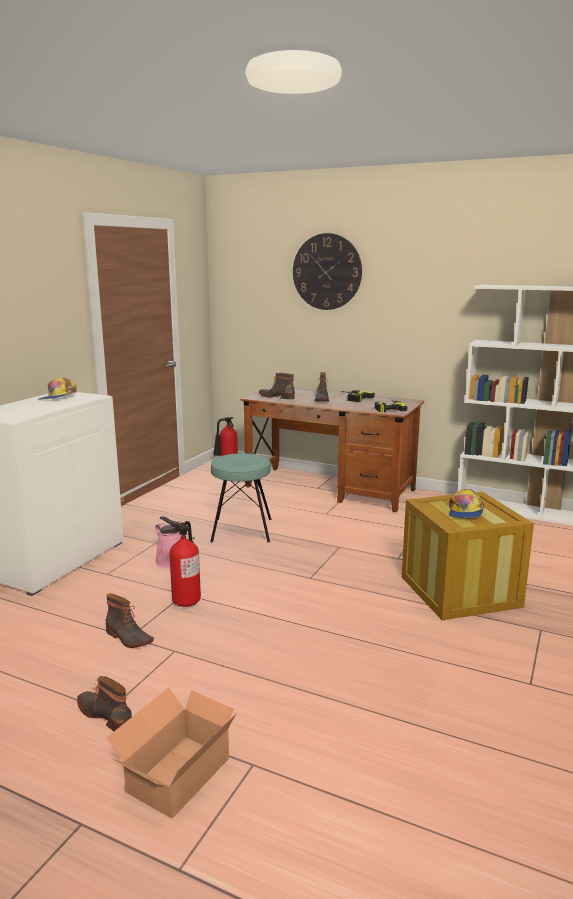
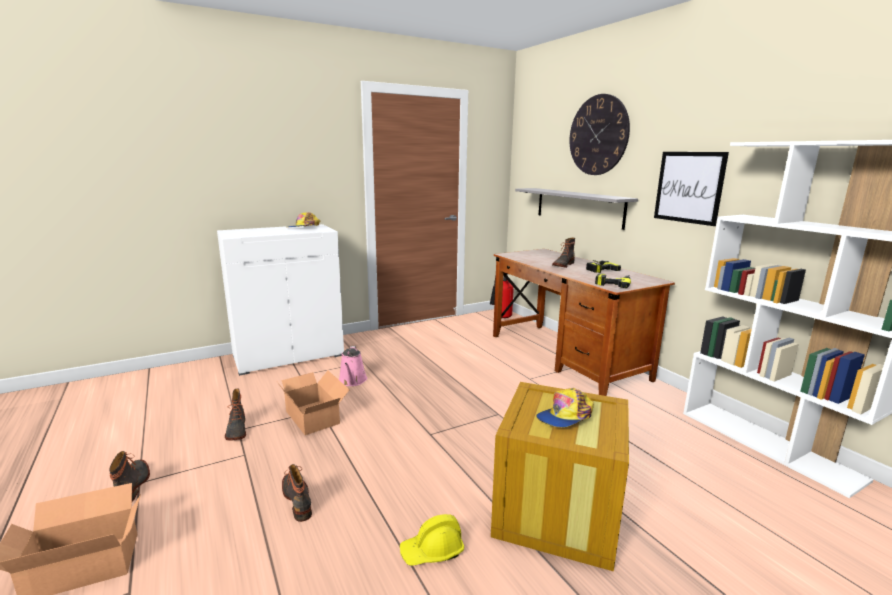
camera: 35 degrees right, 0 degrees up
(186, 600) = (314, 416): fire extinguisher -> cardboard box
(242, 530) = (438, 371): turquoise stool -> none
(277, 396) = (527, 257): boot -> boot (298, 499)
(310, 341) = (578, 207): none -> grey shelf
(420, 642) = (432, 551): none -> yellow hard hat
(426, 319) = (689, 187): none -> picture

